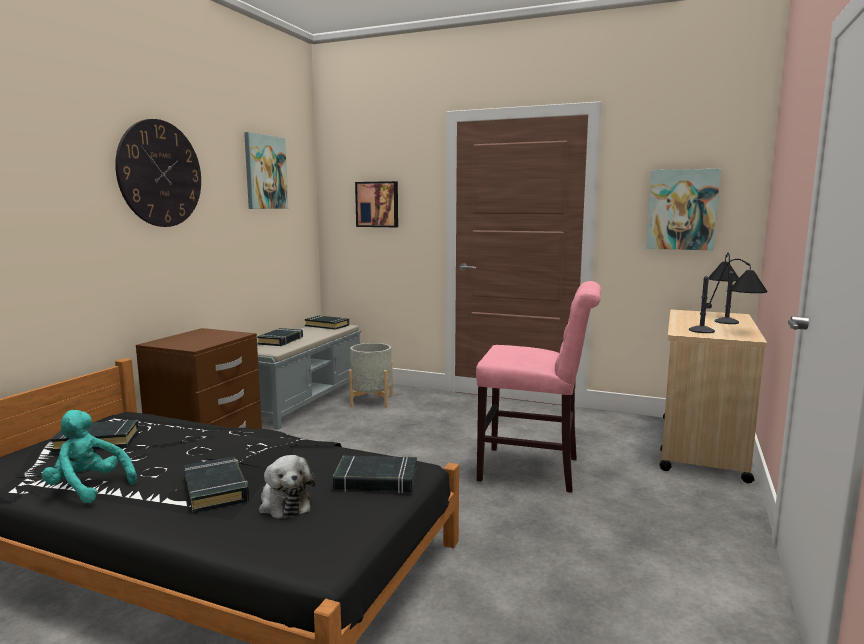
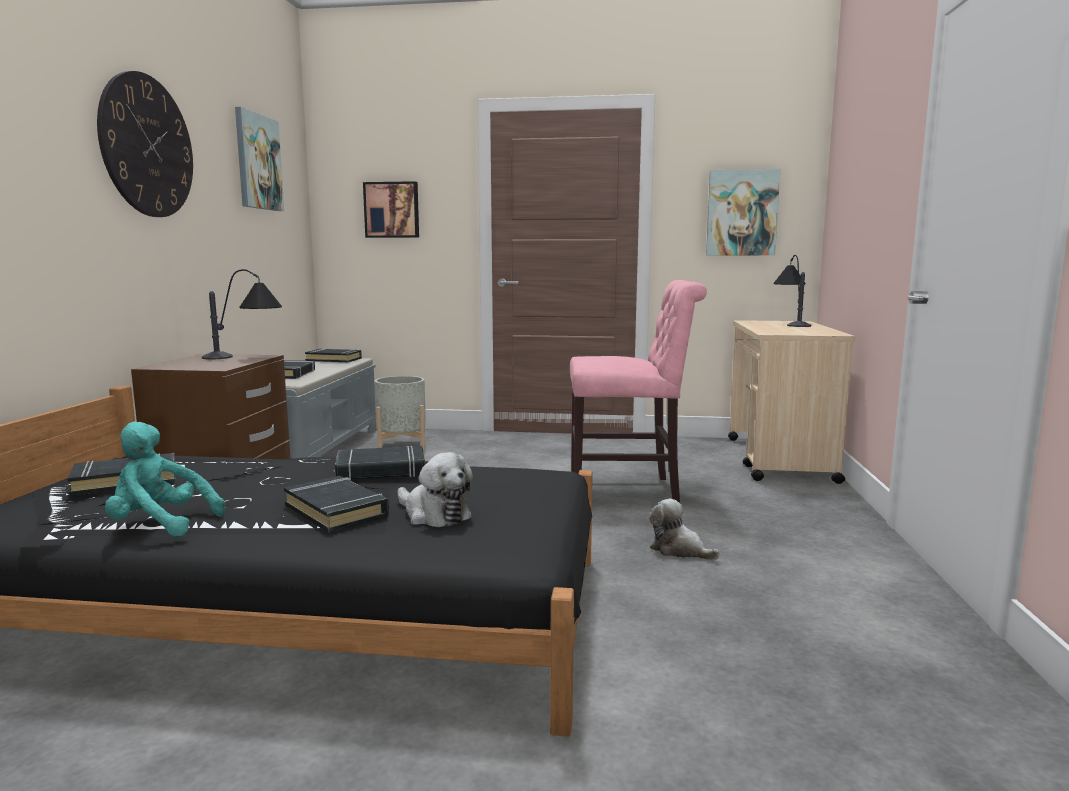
camera: 15 degrees left, 0 degrees up
(376, 480) = (521, 487): black book -> black book (381, 470)
(543, 541) = (679, 550): none -> plush toy
(727, 331) = (810, 331): table lamp -> table lamp (247, 357)

